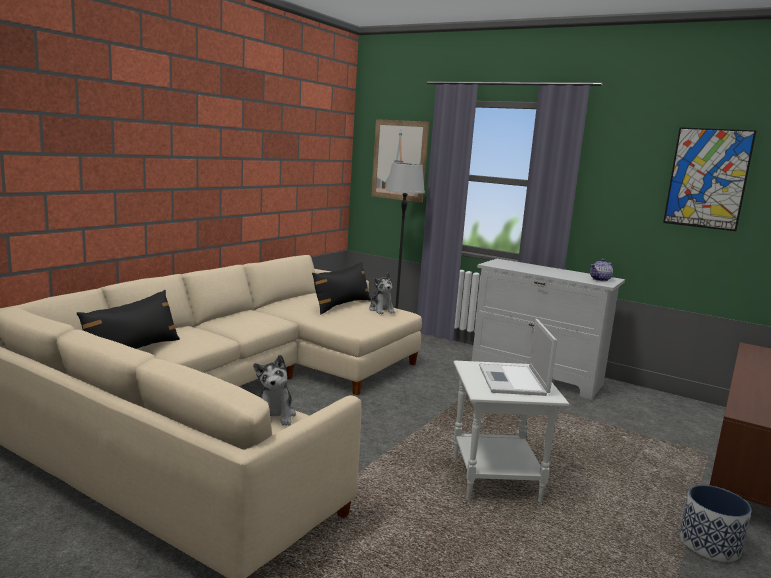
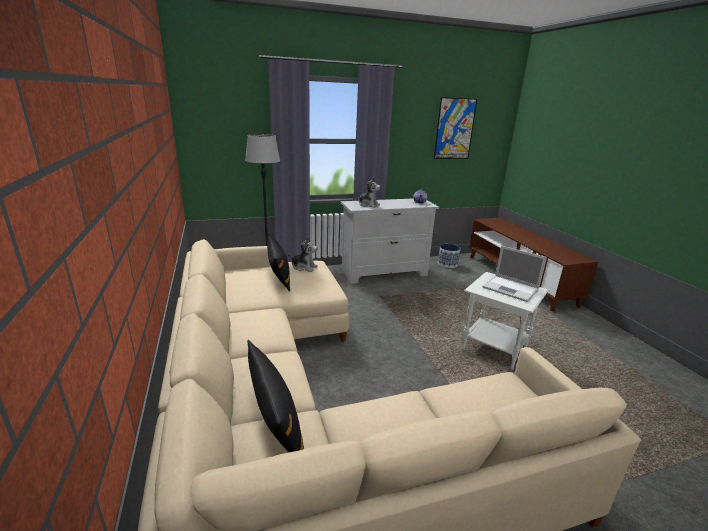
camera: 50 degrees left, 10 degrees up
(274, 415) = (489, 392): plush toy -> plush toy (368, 205)
(399, 160) = (232, 130): picture -> none
(709, 545) = (579, 327): planter -> planter (447, 264)

